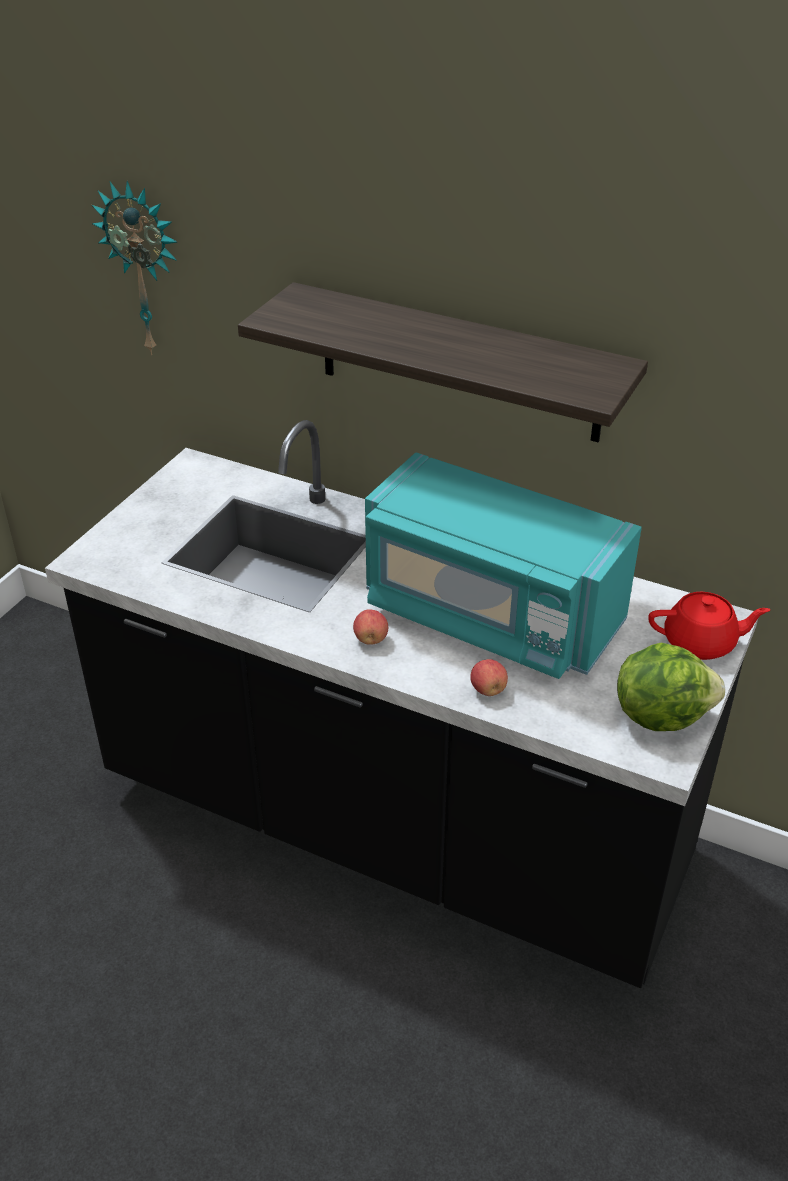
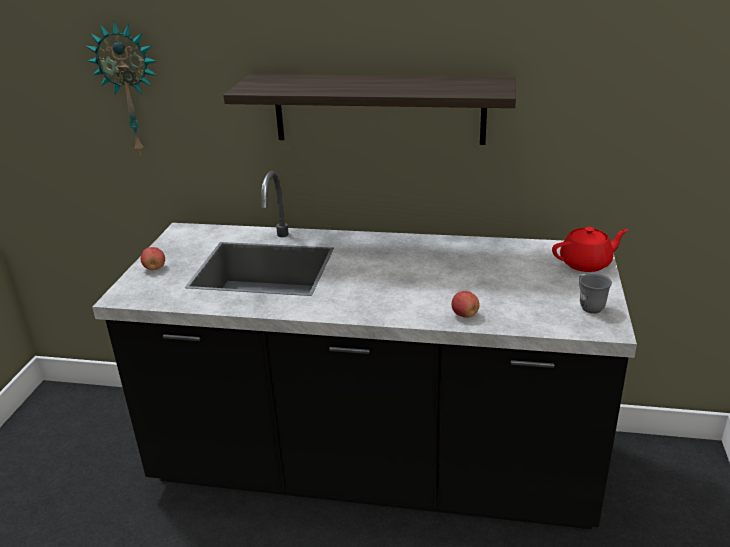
camera: 15 degrees left, 10 degrees down
(371, 639) = (364, 302): apple -> apple (154, 268)
(489, 615) = (439, 274): turquoise microwave -> none
(660, 714) = (588, 305): lettuce -> grey mug

